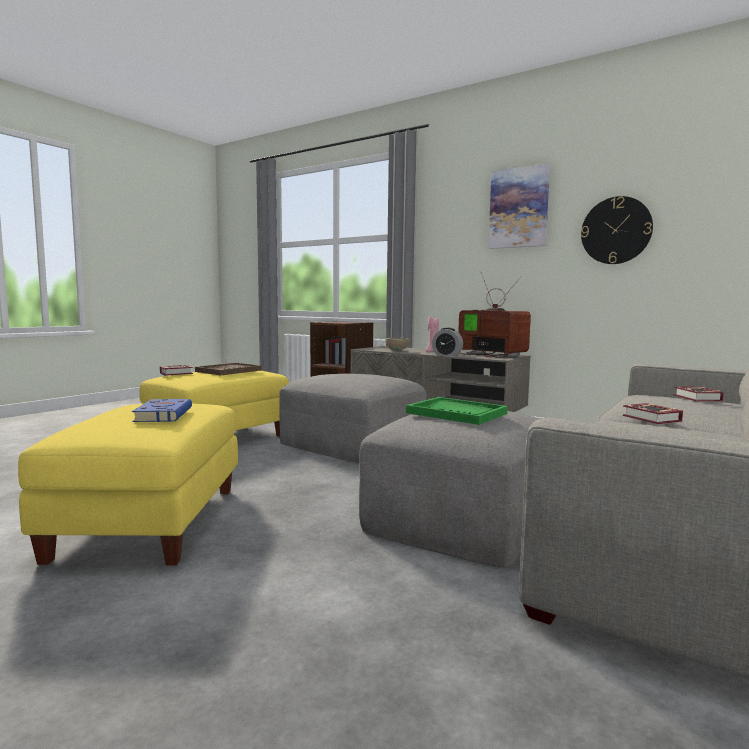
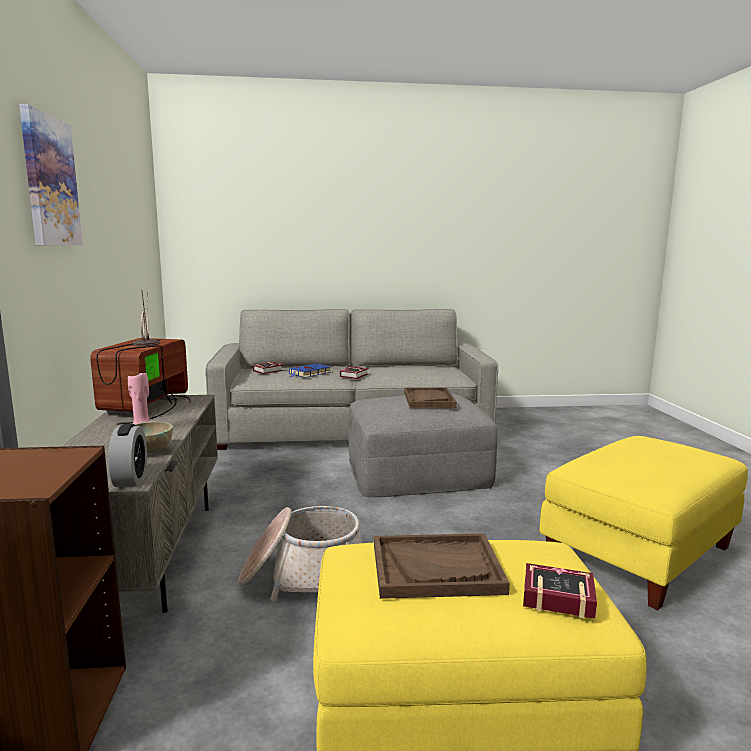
camera: 130 degrees left, 5 degrees up
(163, 414) = (634, 450): blue book -> blue book (309, 373)
(353, 443) = (304, 575): grey ottoman -> basket
(447, 355) = (184, 419): alarm clock -> alarm clock (130, 479)
(457, 413) = (428, 399): green tray -> brown tray
(616, 230) = (106, 232): wall clock -> none

